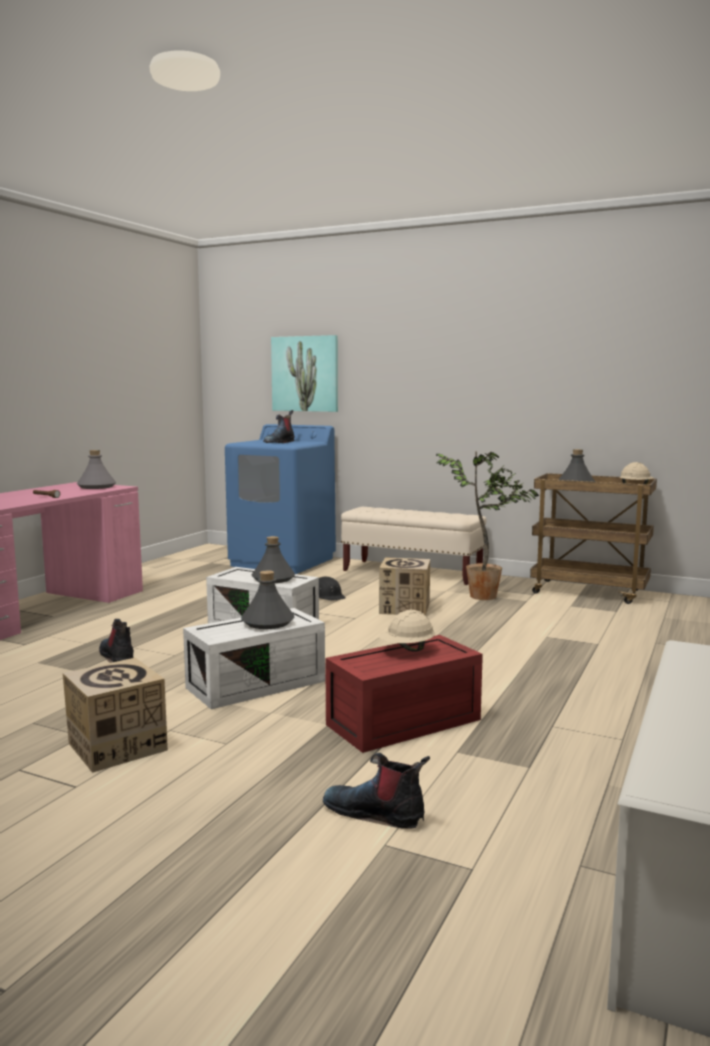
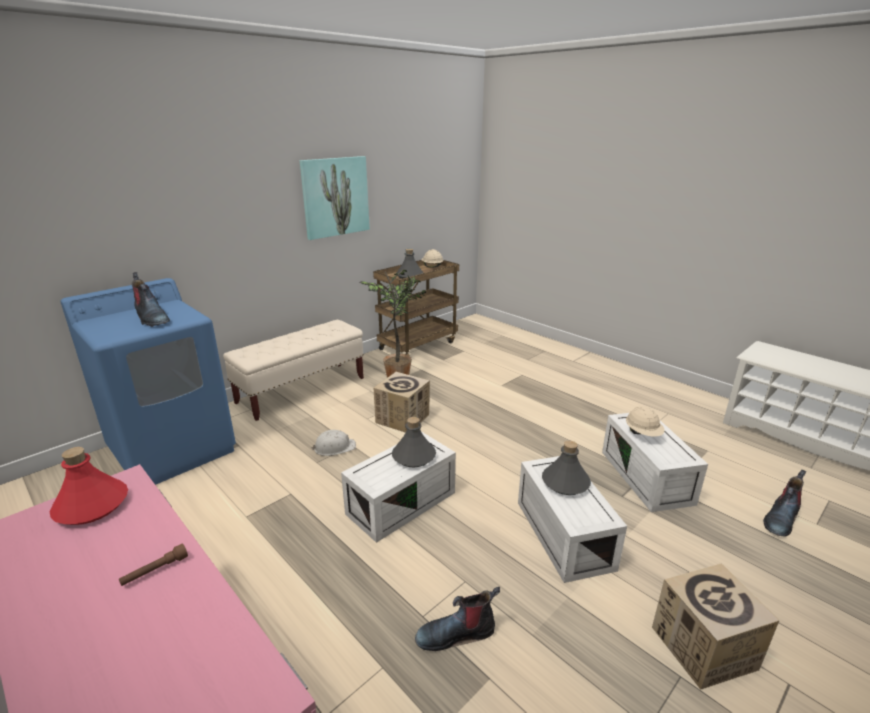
camera: 70 degrees left, 15 degrees up
(97, 487) = (92, 505): grey bottle -> red bottle
(305, 374) = (103, 219): picture -> picture (335, 197)
(327, 596) = (334, 447): black hard hat -> white hard hat
(403, 723) = (648, 477): red storage box -> white storage box

